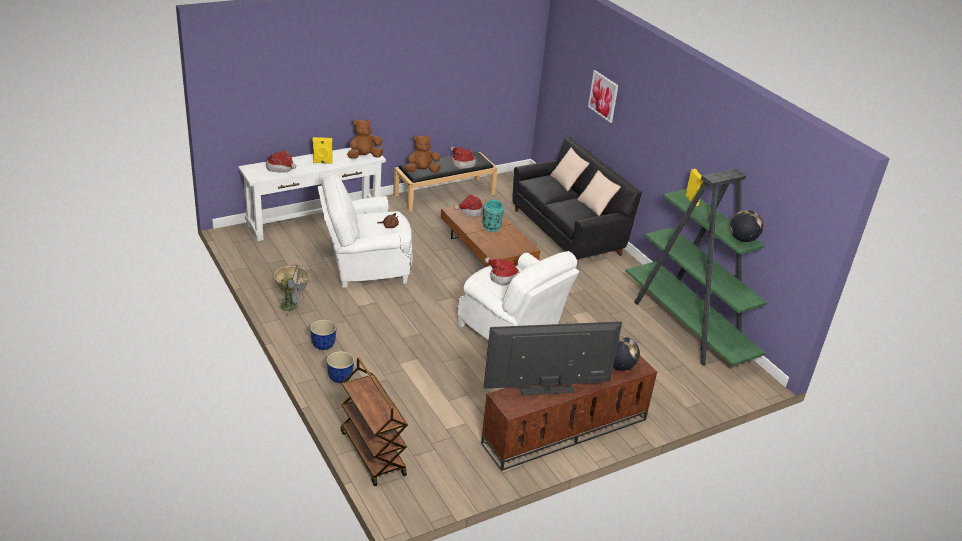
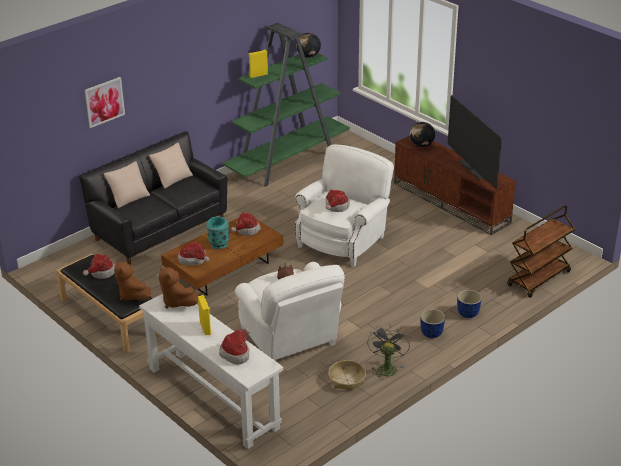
camera: 100 degrees left, 0 degrees up
(509, 244) = (246, 230): none -> hat

